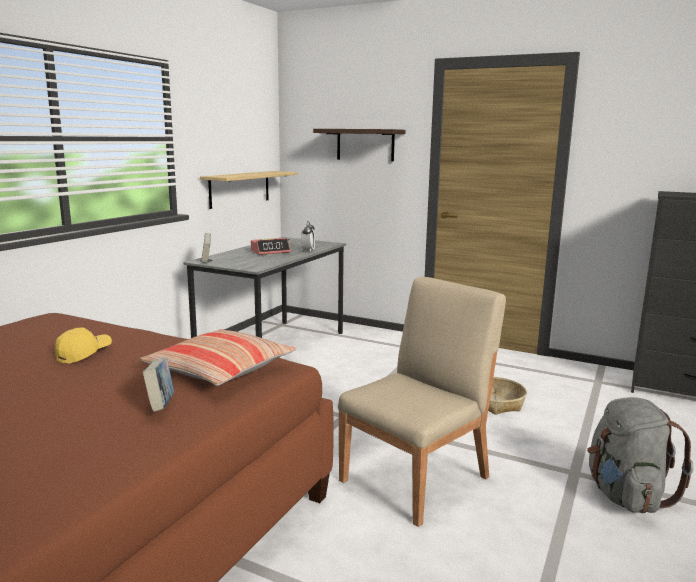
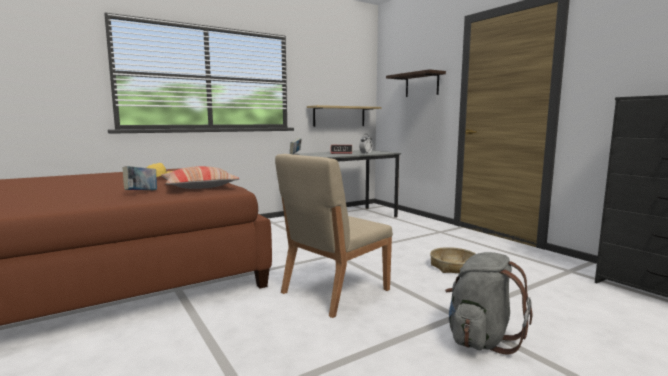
camera: 30 degrees right, 5 degrees down
(416, 478) = (334, 291): beige chair -> beige chair turned 150 degrees clockwise

